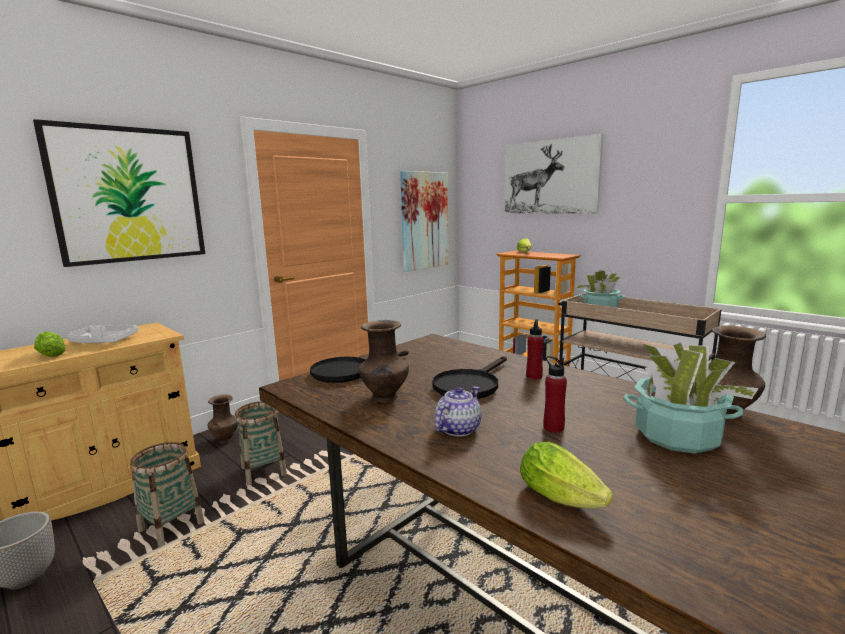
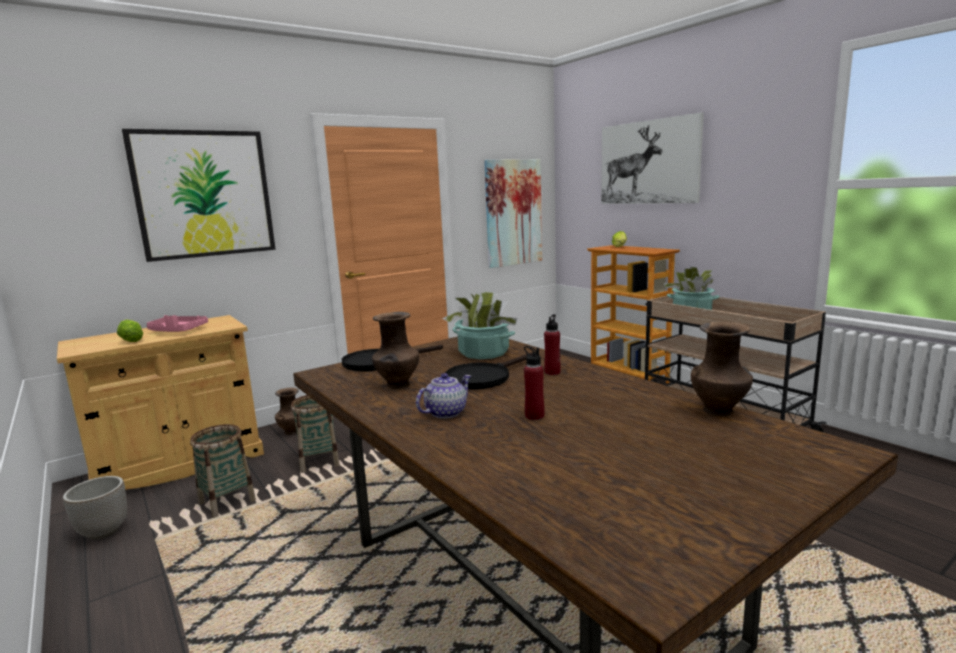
camera: 10 degrees right, 0 degrees up
(103, 342) = (177, 331): grey tray -> pink tray
(564, 498) = (498, 468): lettuce -> none
(677, 436) = (648, 427): potted plant -> potted plant (484, 352)

